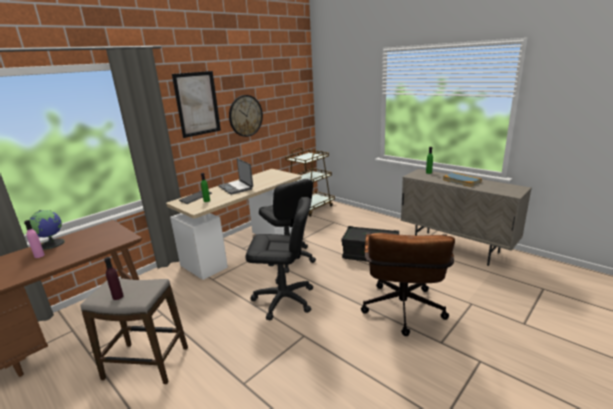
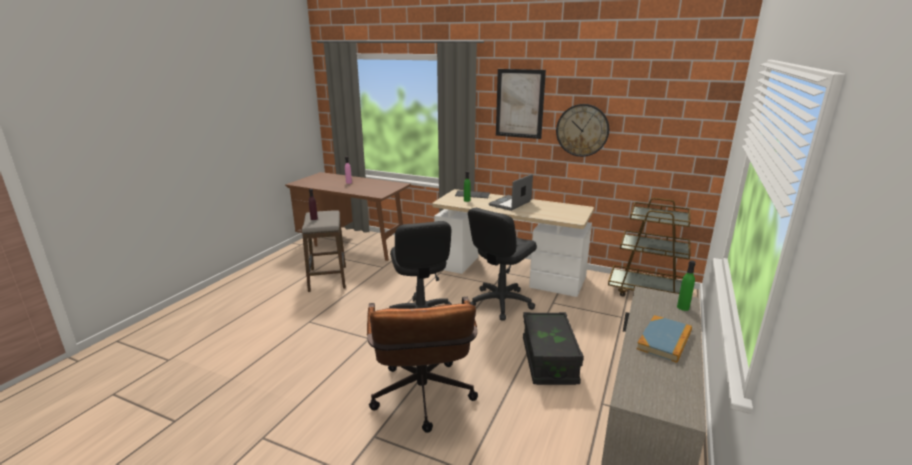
camera: 70 degrees right, 0 degrees up
(53, 244) = (366, 180): globe -> none
(402, 313) = (423, 401): brown office chair -> brown office chair turned 90 degrees counterclockwise

